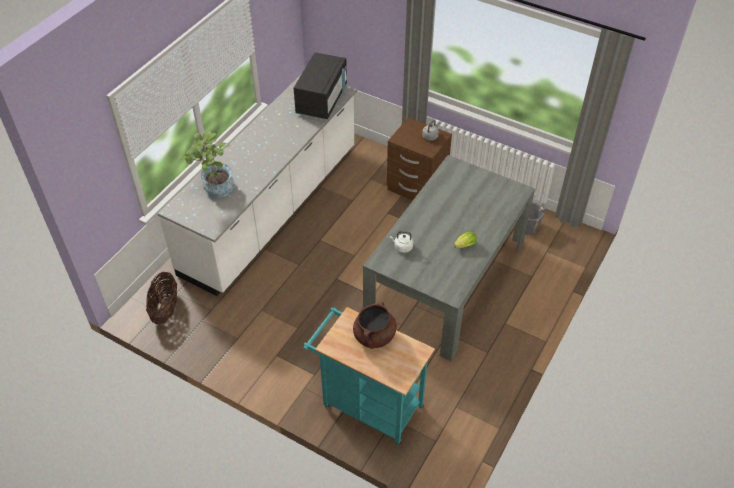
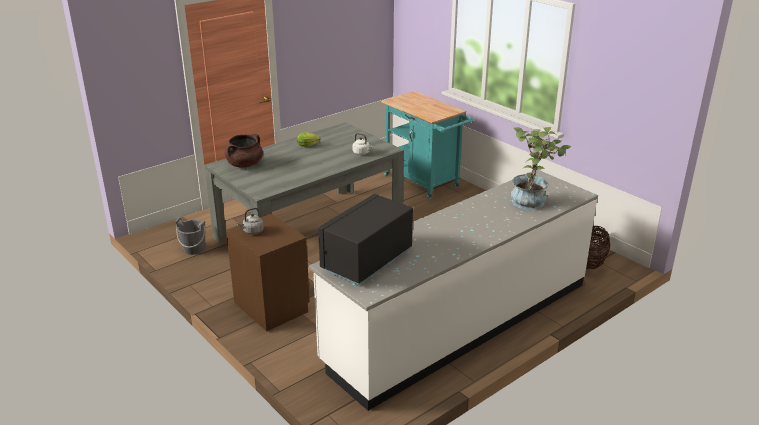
camera: 160 degrees left, 20 degrees down
(374, 336) = (419, 109): brown cooking pot -> brown cooking pot (245, 164)

